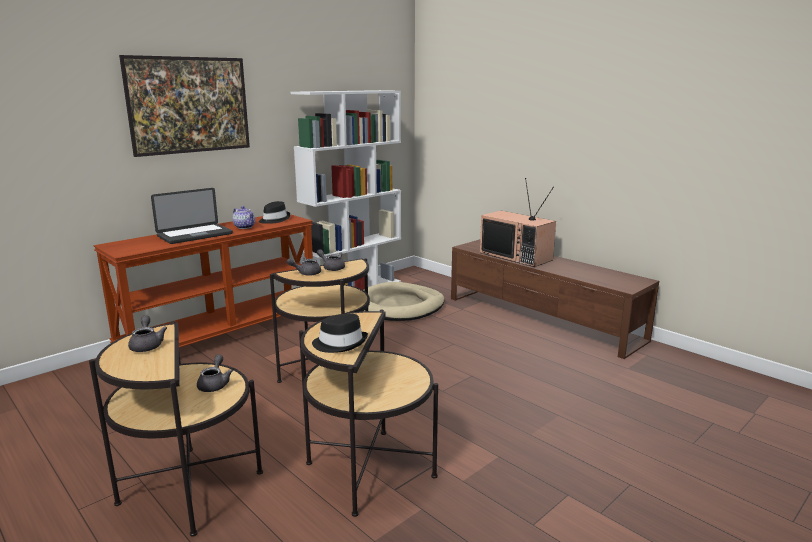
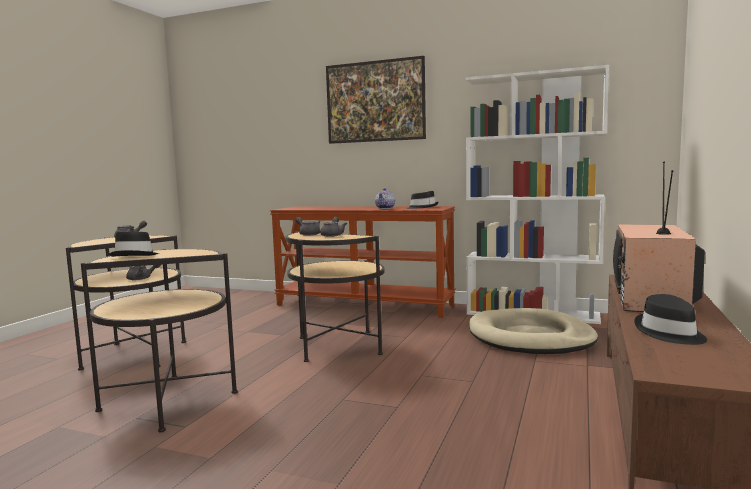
camera: 65 degrees right, 10 degrees down
(195, 235) = (344, 208): laptop -> none
(578, 272) = (669, 333): none -> black hat

